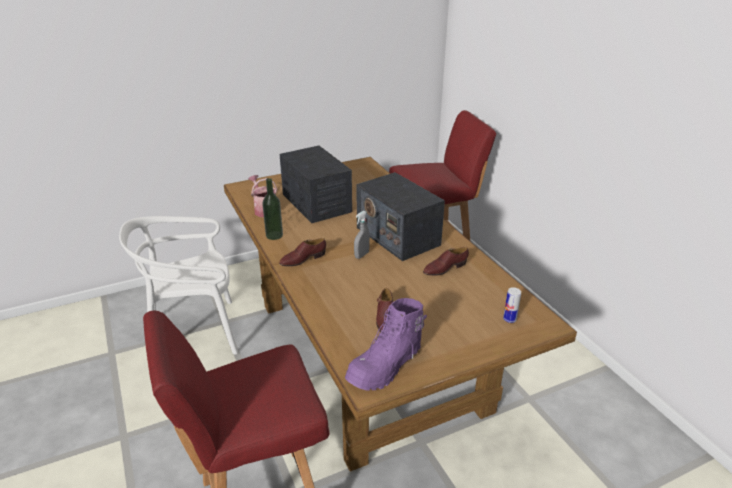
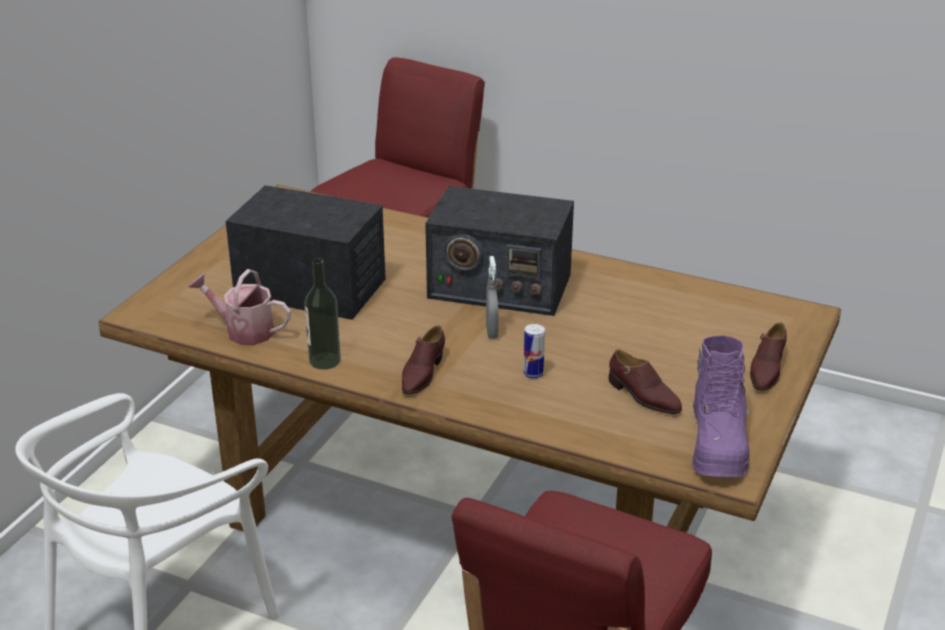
camera: 40 degrees left, 0 degrees up
(444, 268) = (616, 301): brown shoe -> brown shoe (766, 370)
(509, 319) = (765, 327): can -> can (533, 374)

